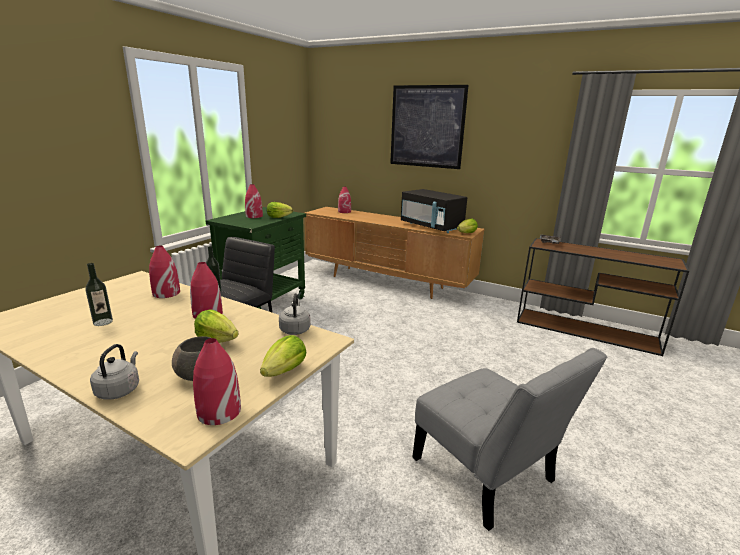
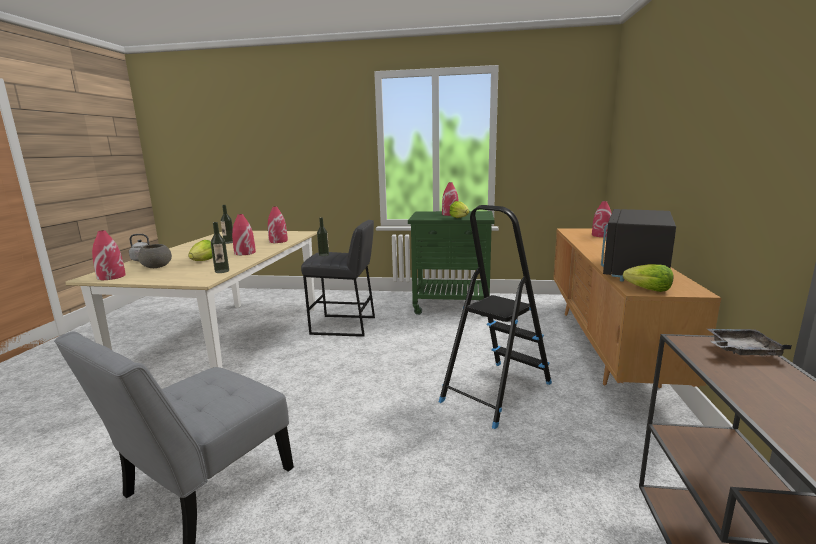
camera: 70 degrees right, 5 degrees down
(285, 371) = (155, 279): lettuce -> none
(295, 329) = (222, 271): grey kettle -> bottle
(418, 327) = (497, 391): none -> black step ladder
(427, 127) = (686, 105): picture -> none

